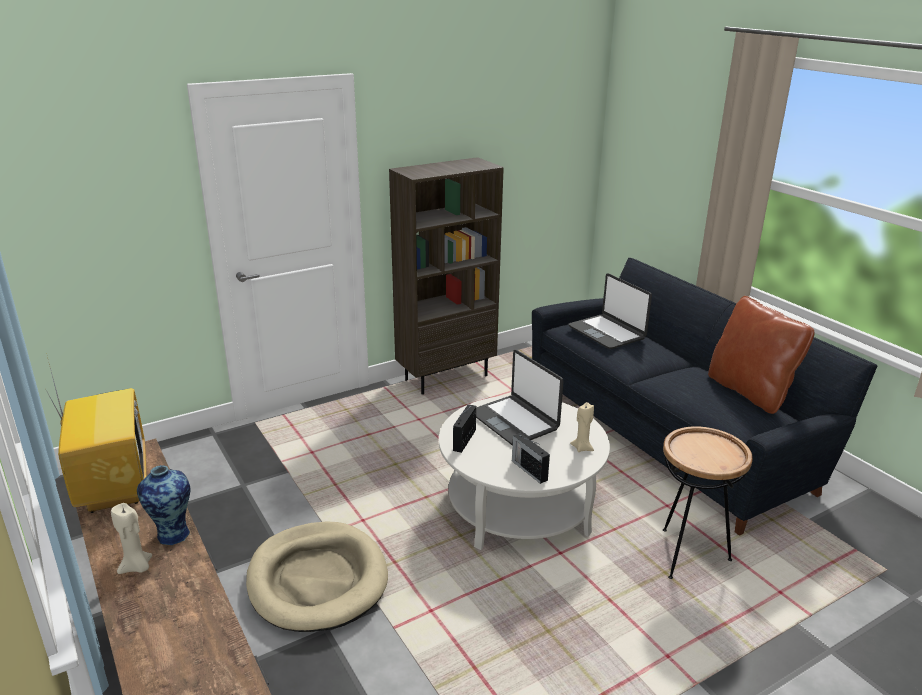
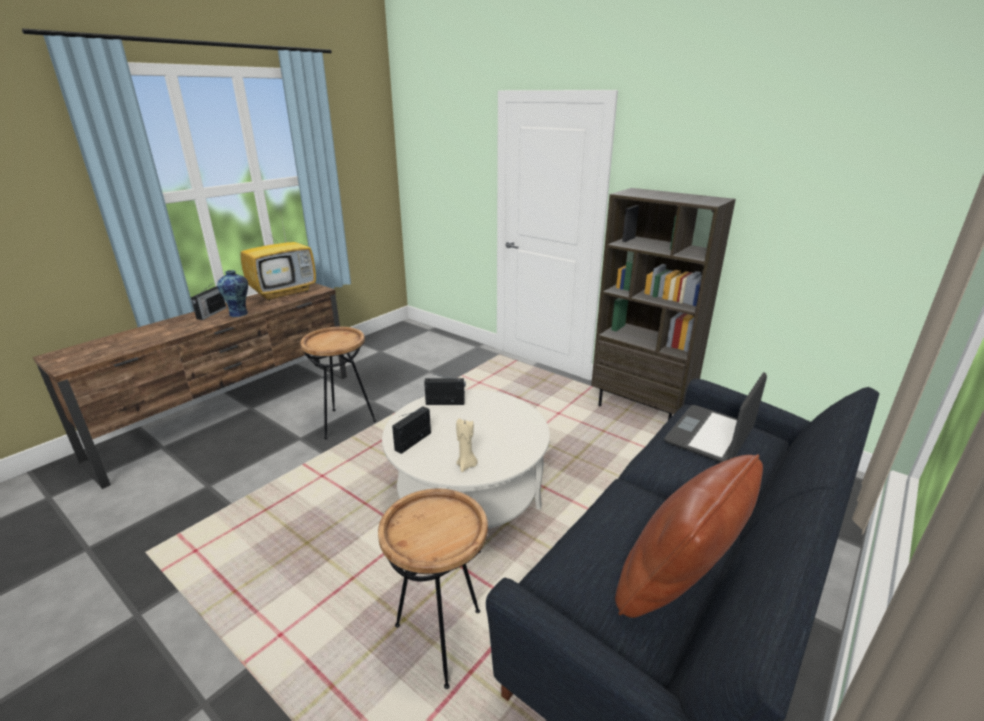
camera: 70 degrees right, 0 degrees up
(137, 567) = (211, 313): beige candle -> radio
(317, 580) = (345, 422): beige dog bed -> brown side table
(514, 421) = (492, 420): laptop -> none

